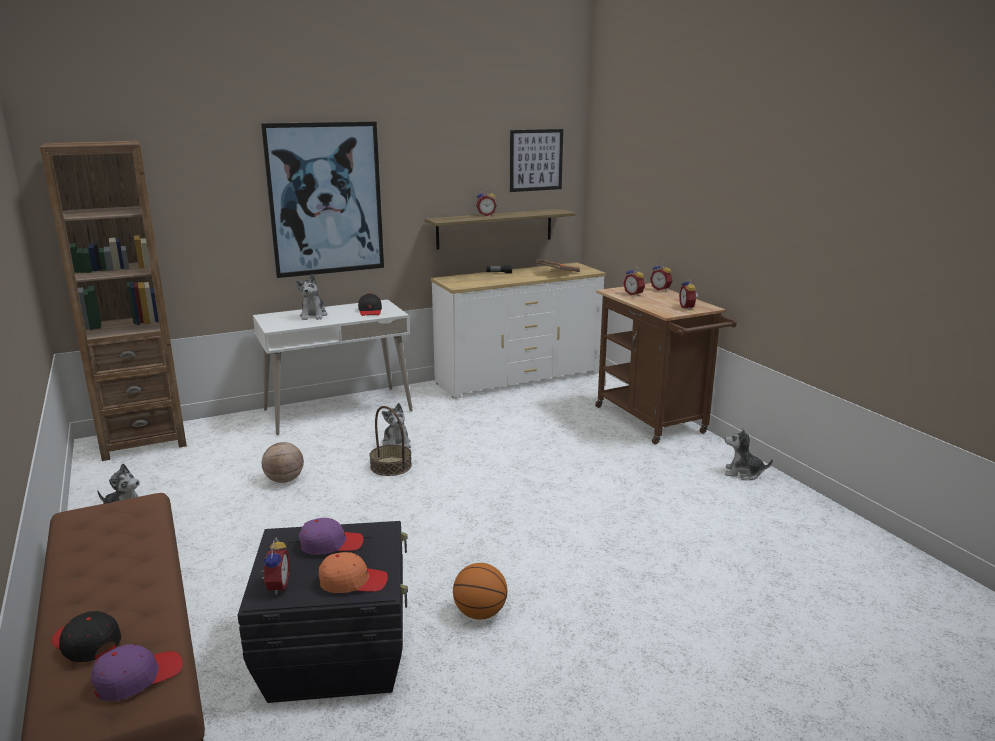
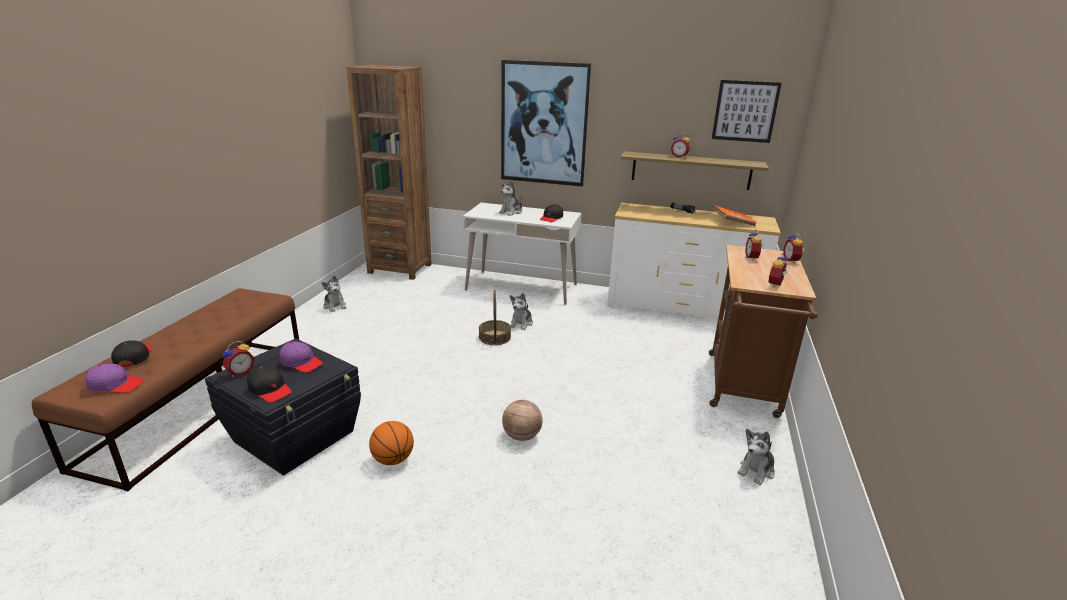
camera: 40 degrees right, 5 degrees up
(284, 480) = (427, 320): basketball -> basketball (521, 436)
(353, 581) = (270, 389): orange cap -> black cap
(743, 473) = (756, 470): plush toy -> plush toy turned 105 degrees counterclockwise

